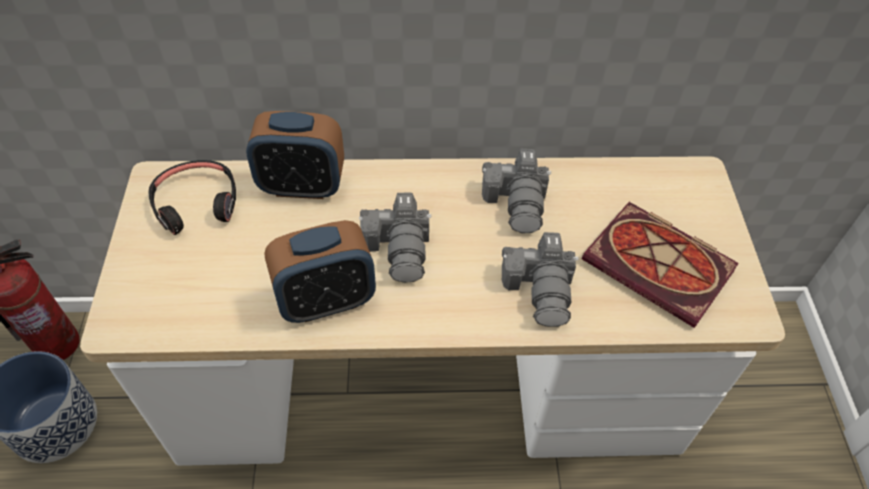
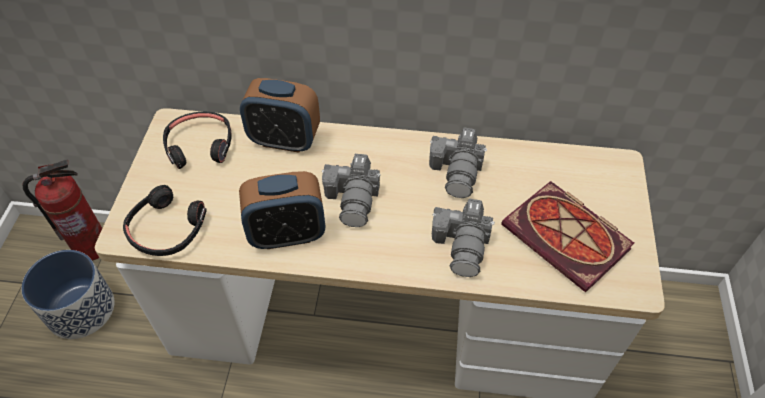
camera: 10 degrees right, 0 degrees up
(172, 312) = (167, 229): none -> black headphones

